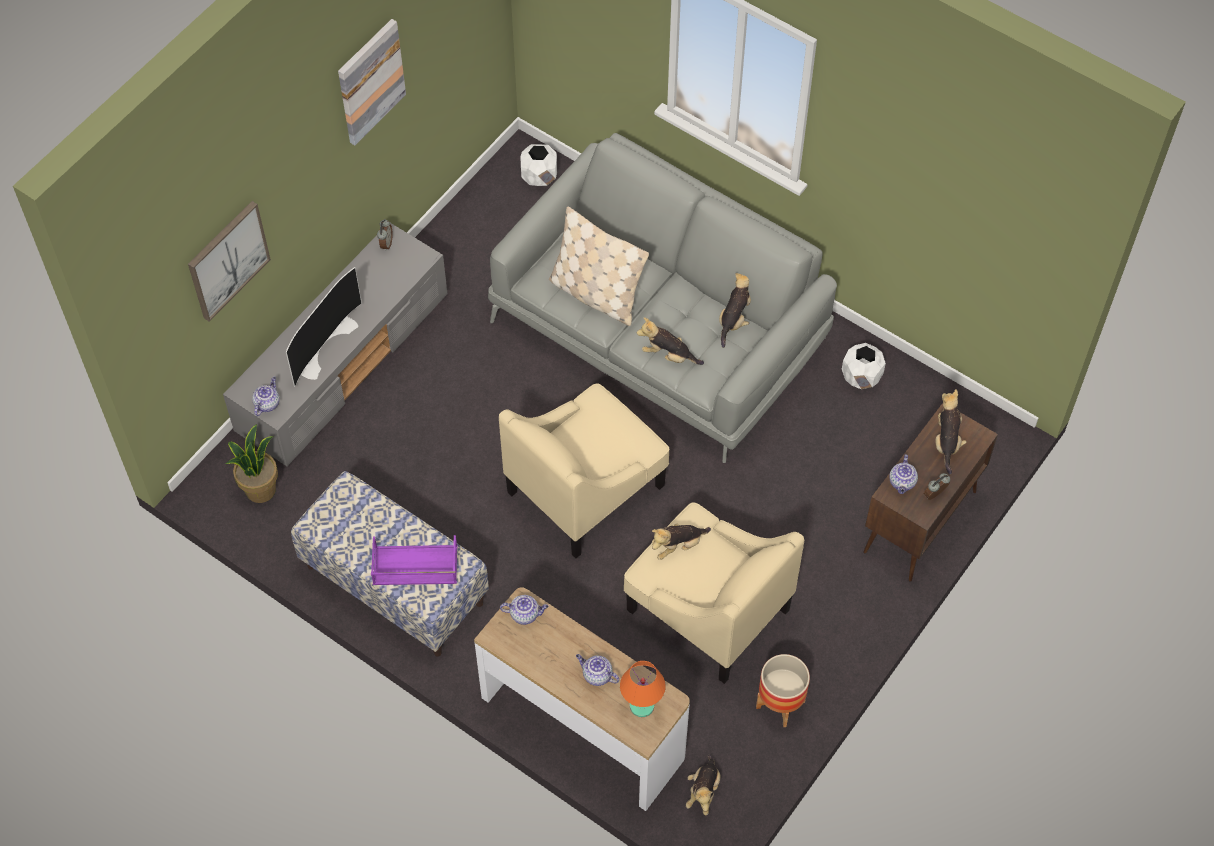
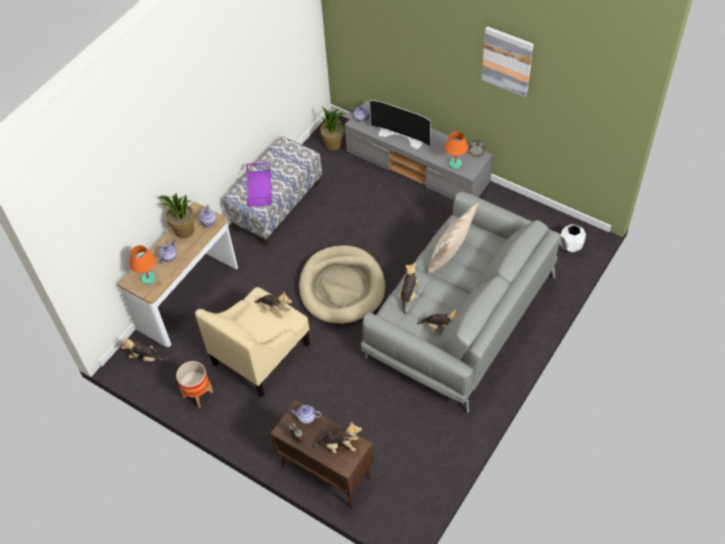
camera: 90 degrees right, 5 degrees down
(227, 260) = (390, 37): picture -> none
(402, 274) = (455, 164): none -> orange table lamp
(542, 653) = (184, 231): none -> potted plant
(586, 488) = (342, 287): beige armchair -> beige dog bed
(678, 546) = (274, 310): plush toy -> plush toy turned 150 degrees clockwise
(862, 377) = (438, 436): white planter -> none

